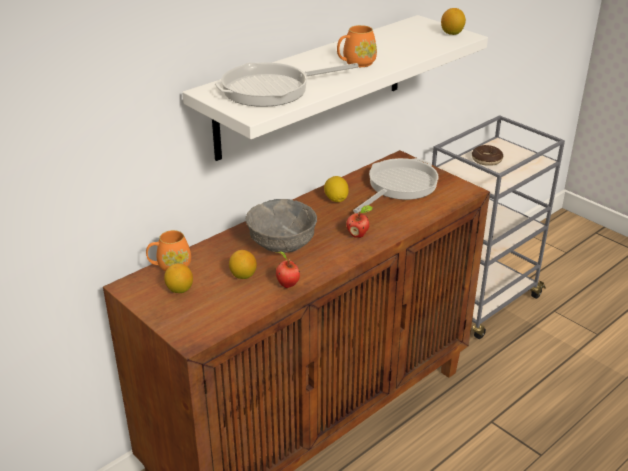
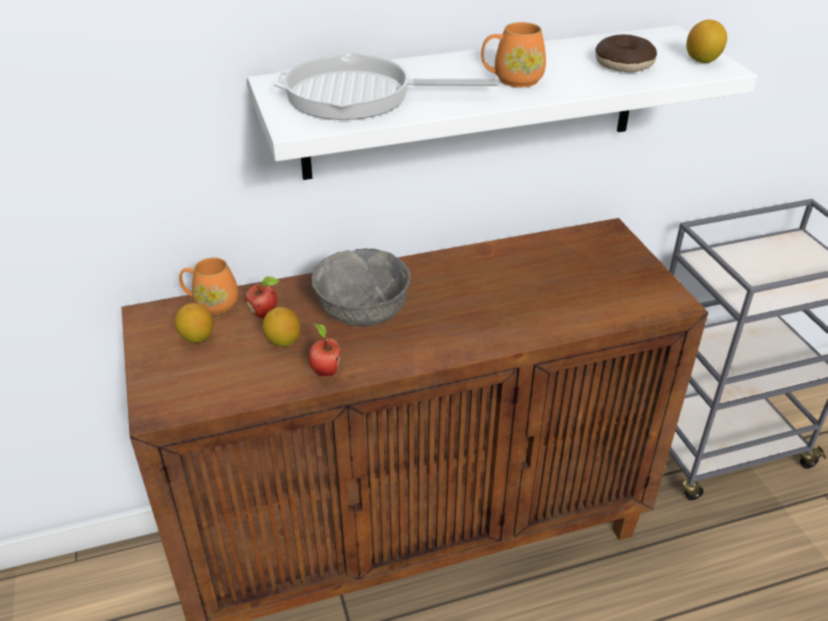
camera: 25 degrees right, 5 degrees up
(336, 199) = (479, 267): lemon -> none
(358, 235) = (471, 327): apple -> apple (265, 313)
(399, 186) = (579, 270): frying pan -> none
(486, 160) = (762, 260): donut -> donut (624, 64)

